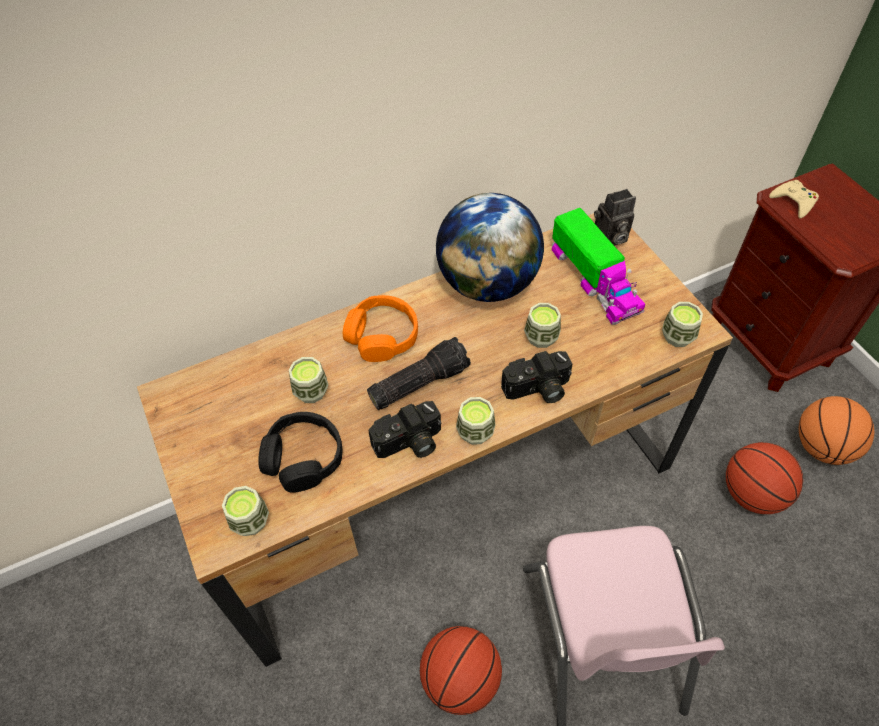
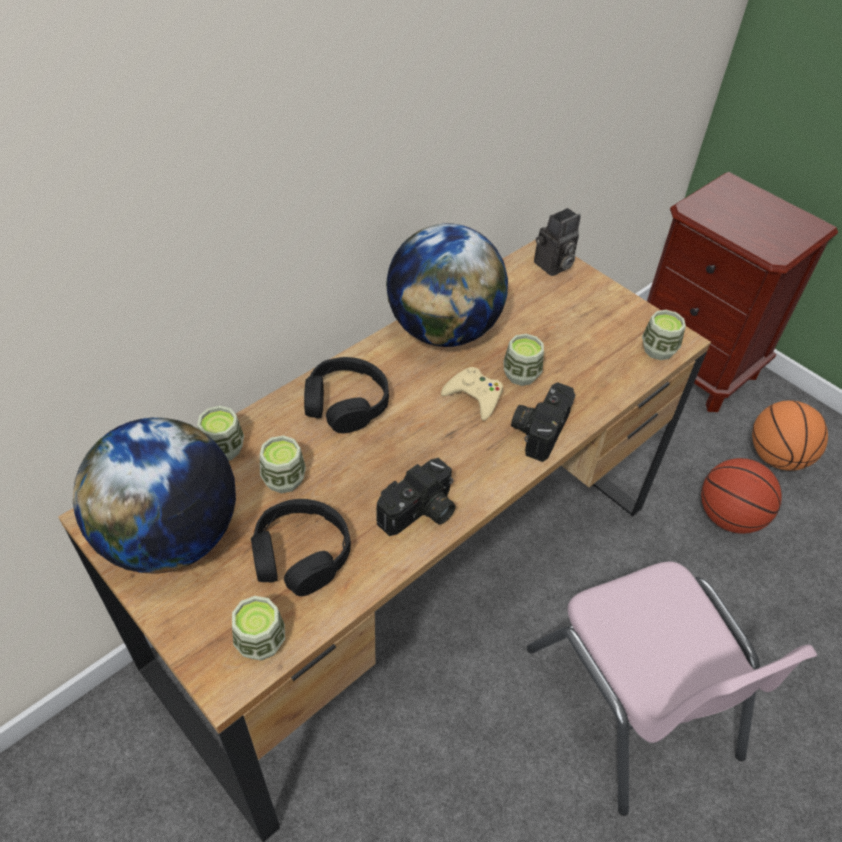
camera: 20 degrees left, 5 degrees down
(212, 421) = (172, 537): none -> globe
(382, 336) = (346, 404): orange headphones -> black headphones
(419, 382) = (406, 445): flashlight -> none
(460, 680) = (497, 791): basketball -> none
(475, 432) = (488, 485): cup -> cup (223, 449)
(538, 390) = (538, 428): camera -> camera turned 150 degrees clockwise
(594, 280) = (553, 309): toy truck -> none
(794, 202) = (708, 210): beige game controller -> beige game controller (474, 396)

